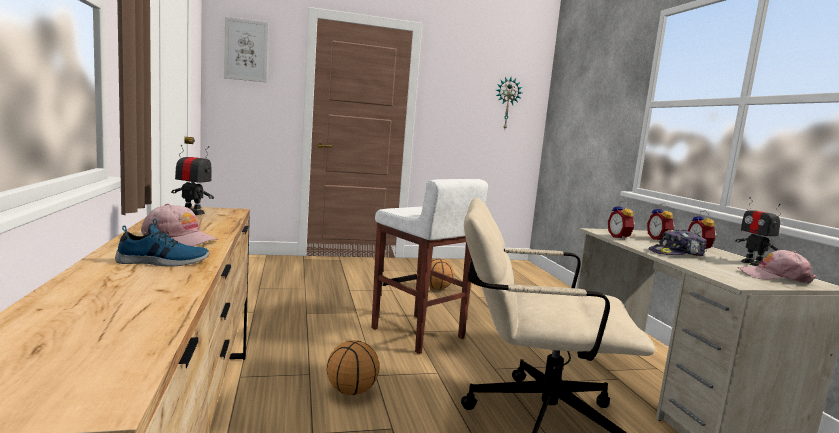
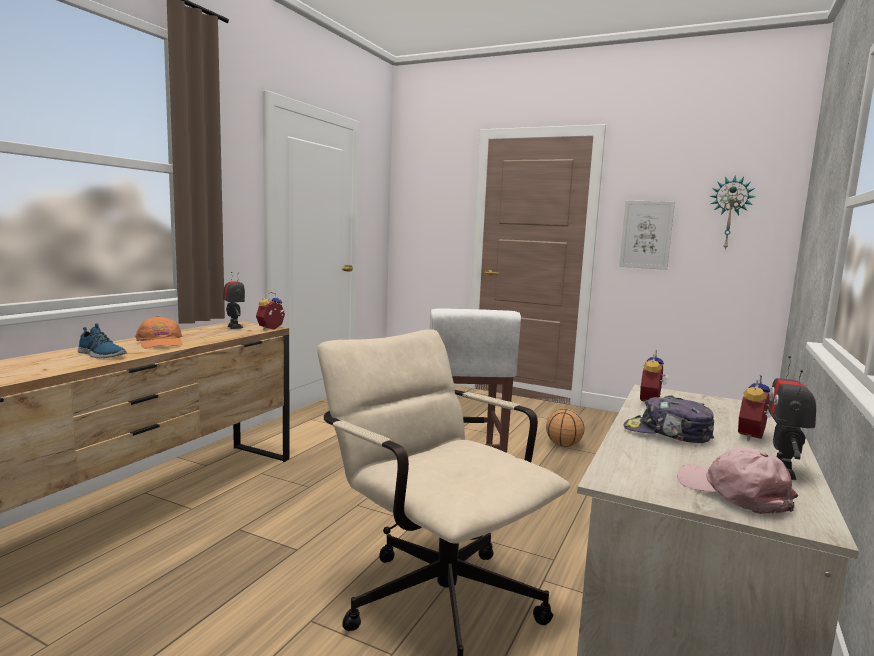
camera: 40 degrees right, 0 degrees up
(179, 239) = (160, 343): pink cap -> orange cap
(246, 50) = (424, 181): picture -> picture (646, 234)
(350, 391) = (316, 510): basketball -> none
(659, 239) = (724, 415): alarm clock -> alarm clock (272, 329)

